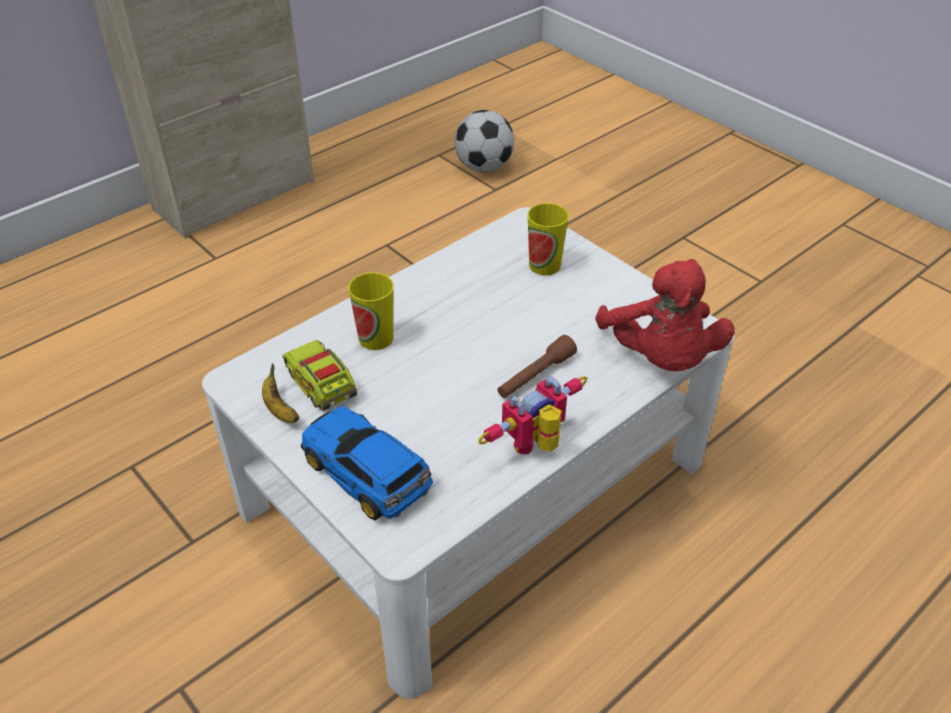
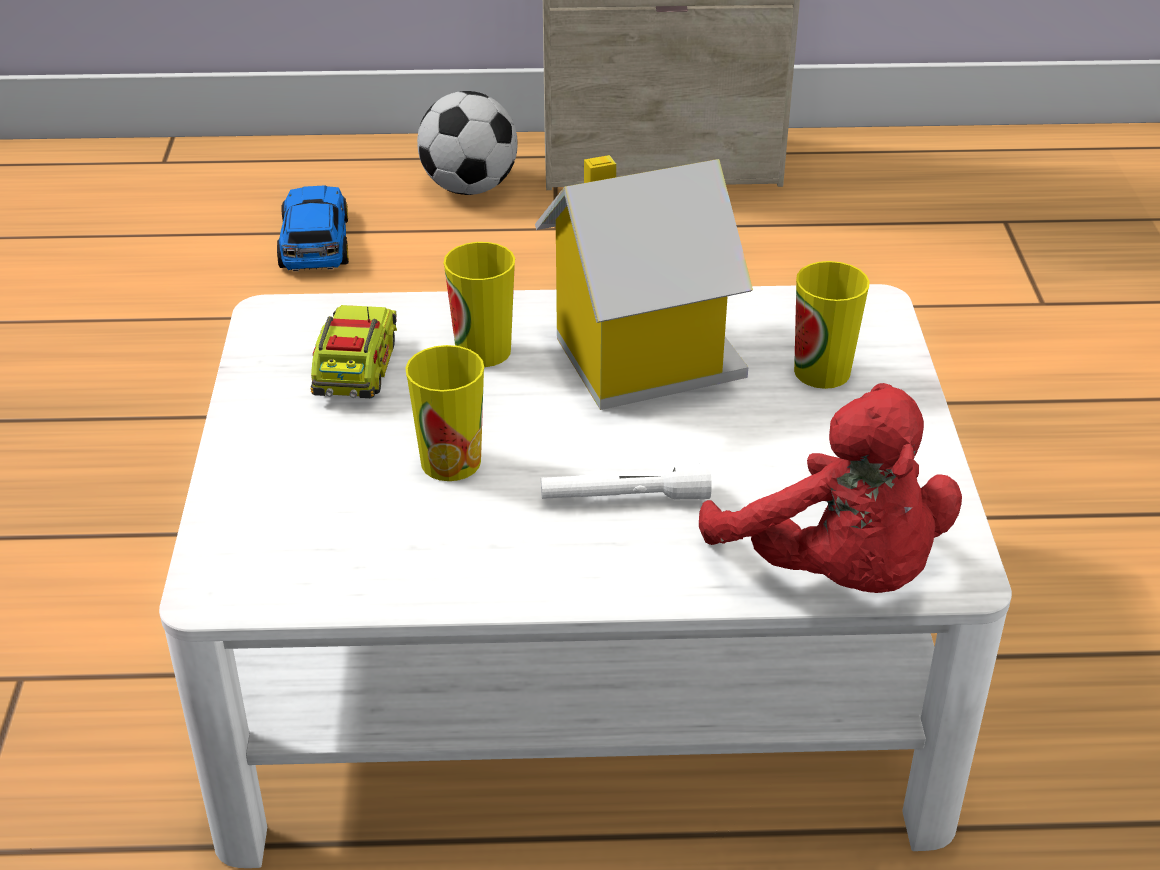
camera: 40 degrees right, 5 degrees down
(279, 409) = (279, 372): banana -> none
(368, 474) = (280, 493): toy car -> toy car (314, 244)
(433, 405) = (450, 462): none -> cup
(457, 301) = (640, 358): none -> toy house
(484, 168) = (1057, 266): football -> football (468, 188)
(535, 376) = (624, 498): brown flashlight -> white flashlight
(537, 446) = (515, 581): toy robot -> none
(660, 358) = (835, 572): red plush toy -> red plush toy turned 60 degrees counterclockwise

